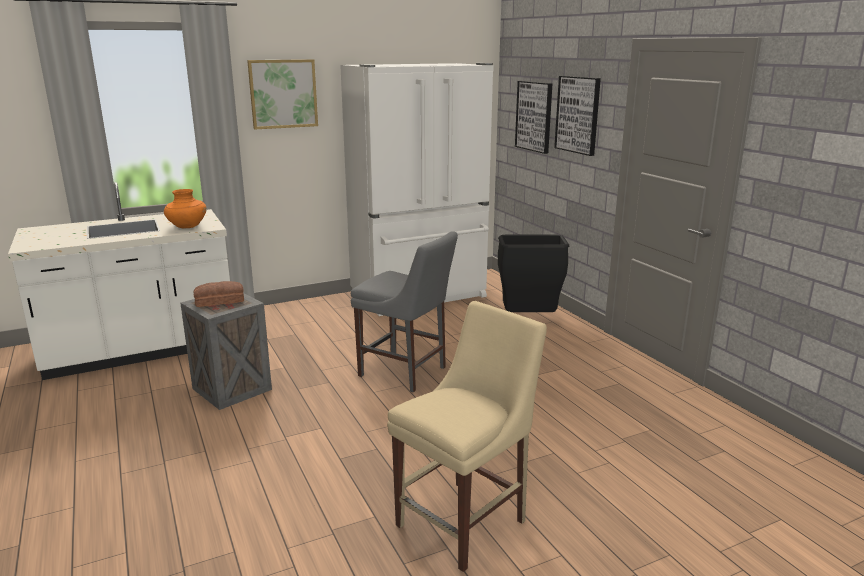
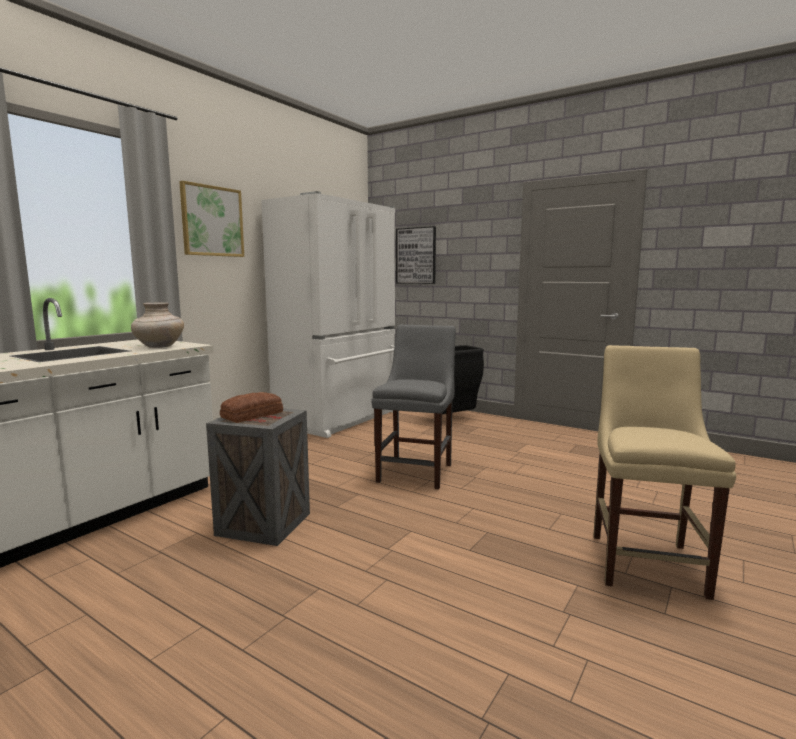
camera: 30 degrees left, 10 degrees down
(187, 226) = (159, 346): orange vase -> beige vase
(406, 372) = (417, 471): grey chair -> grey chair turned 75 degrees counterclockwise
(578, 114) = (468, 247): picture -> none

